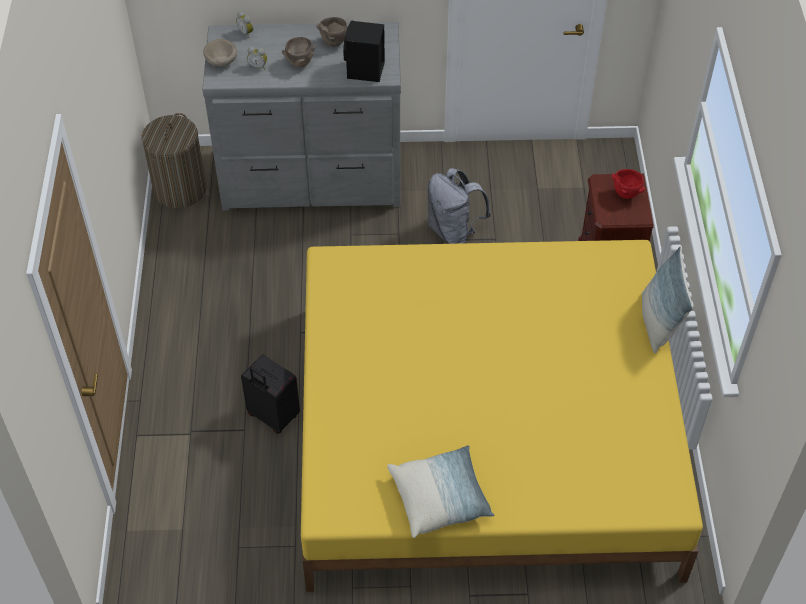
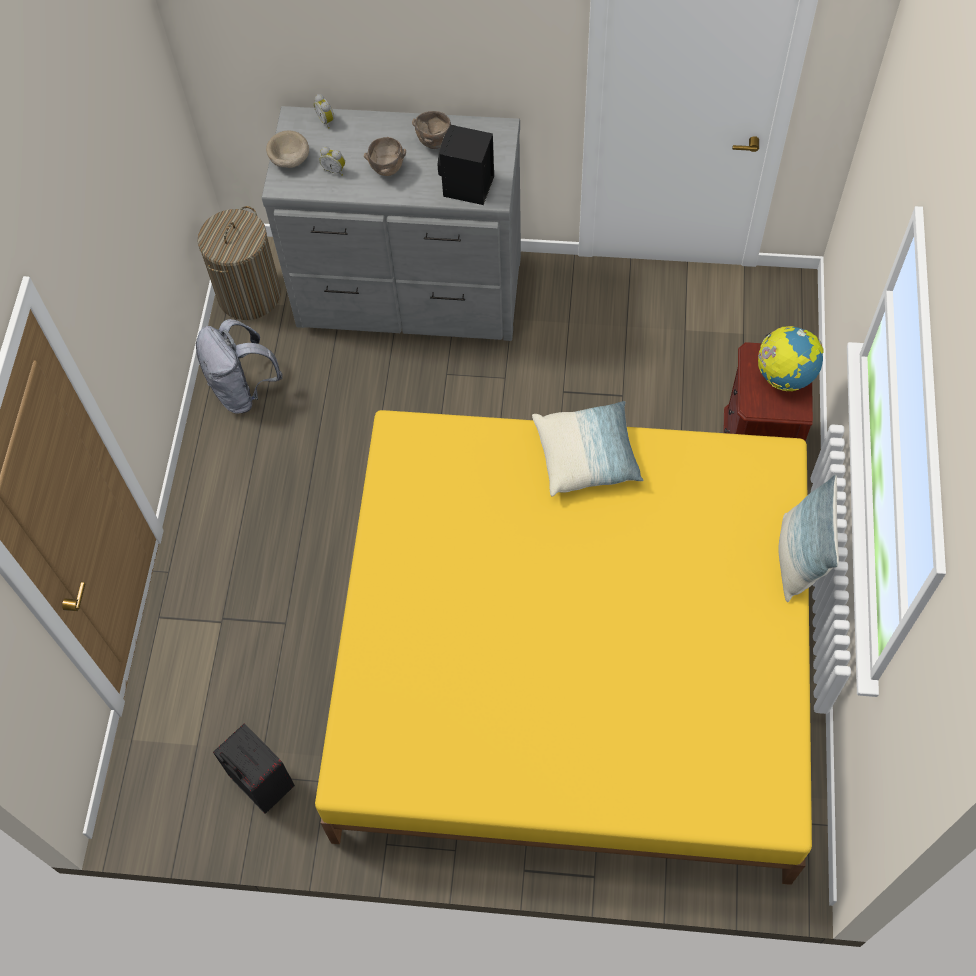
camera: 10 degrees right, 10 degrees up
(272, 416) = (320, 609): black suitcase -> black suitcase (261, 784)
(440, 498) = (489, 773): pillow -> pillow (587, 456)
(454, 231) = (573, 380): grey backpack -> grey backpack (243, 390)
(626, 194) = (784, 376): red bowl -> globe

